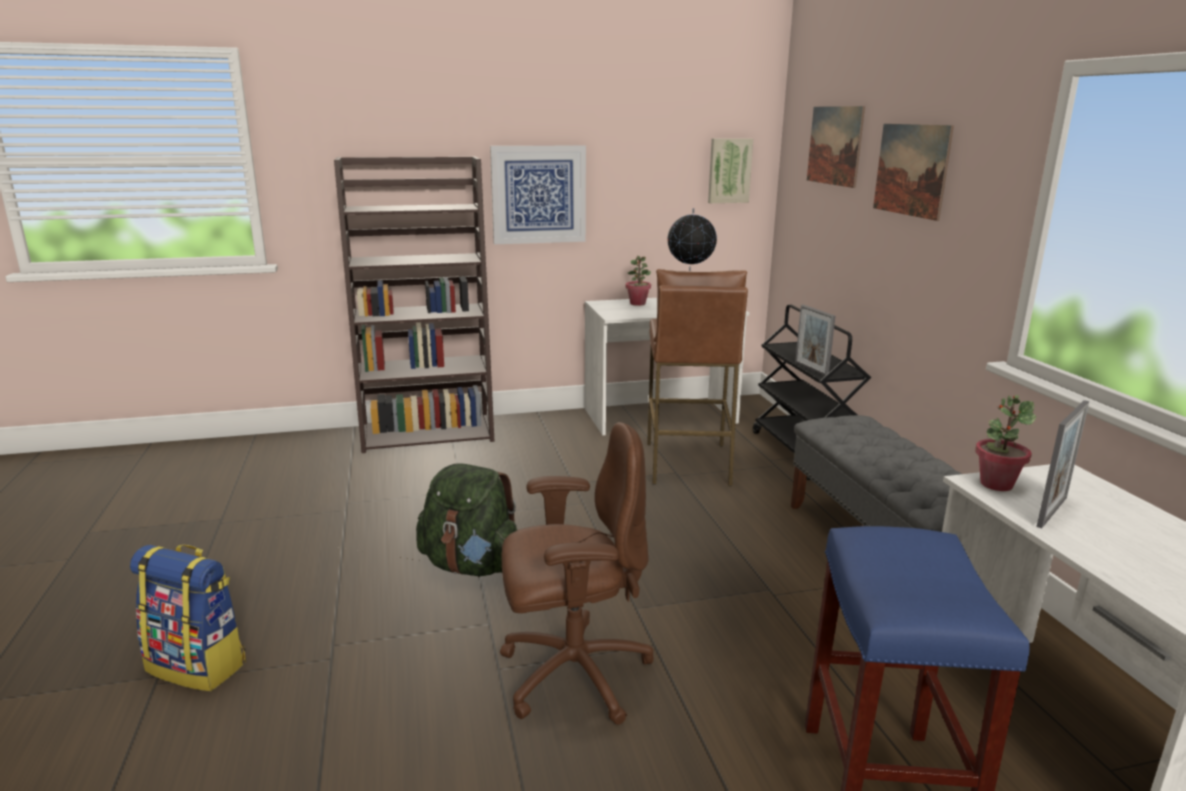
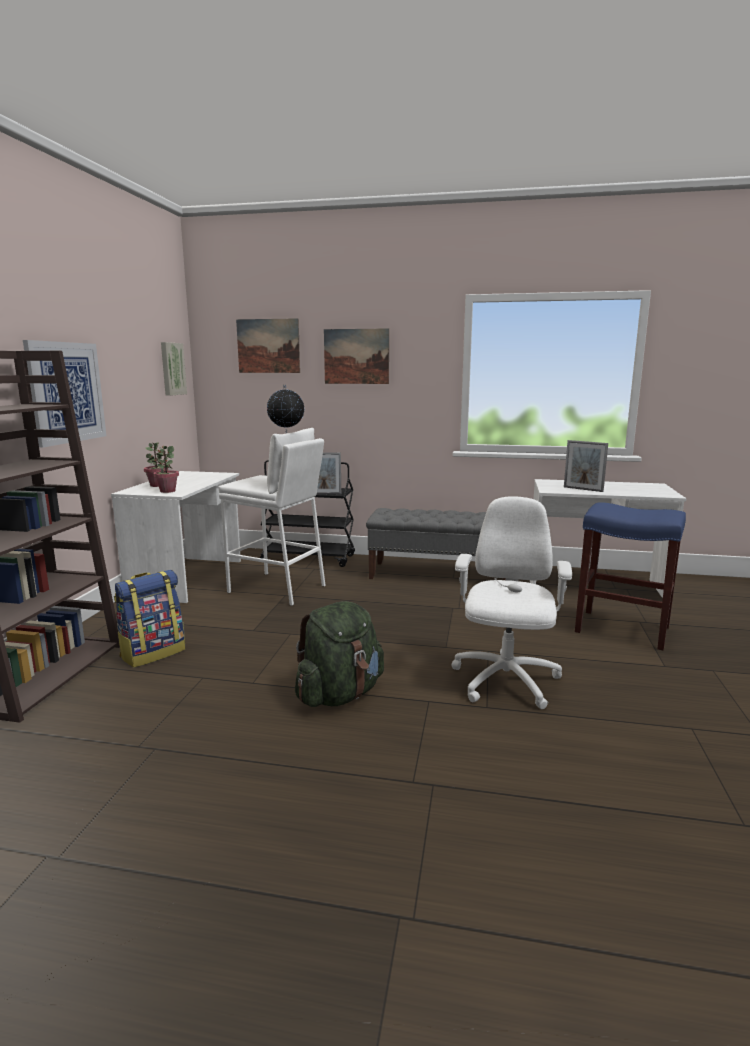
camera: 65 degrees left, 5 degrees down
(199, 666) = (397, 879): backpack -> backpack (153, 653)
(572, 674) = (505, 682): brown office chair -> white office chair
(687, 464) = (277, 589): brown stool -> white stool
(996, 484) = (553, 489): potted plant -> potted plant (167, 491)
(1052, 512) = (583, 489): picture frame -> picture frame turned 150 degrees clockwise

